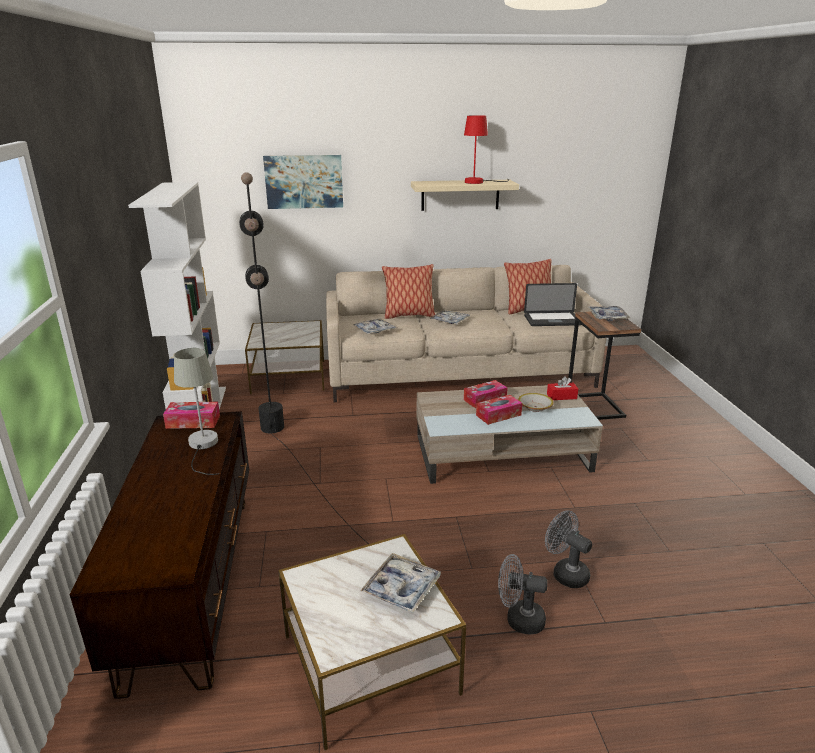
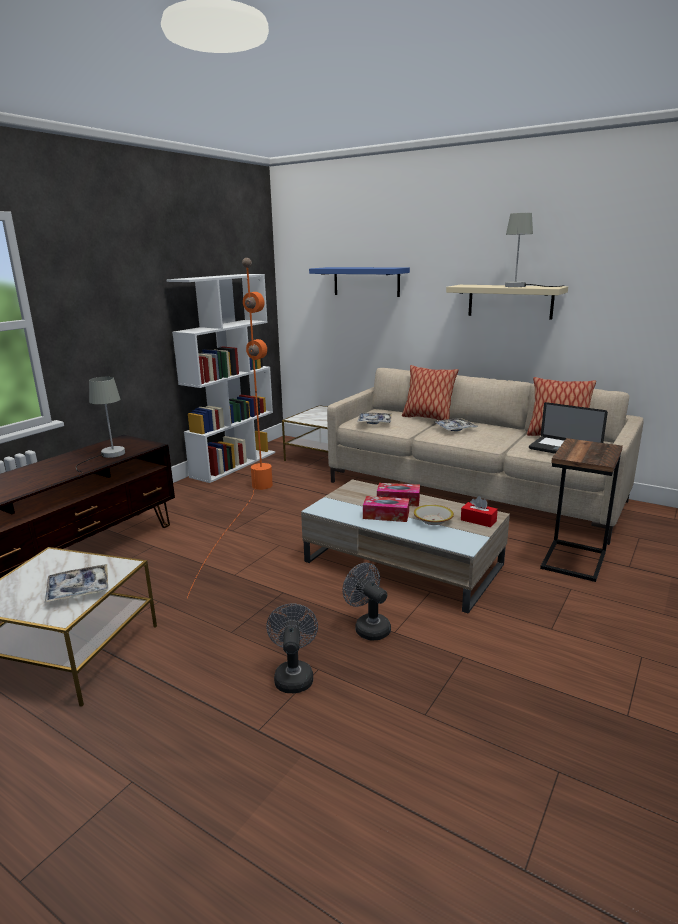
camera: 40 degrees right, 5 degrees down
(193, 422) = (132, 442): tissue box -> none
(296, 457) = (244, 509): black floor lamp -> orange floor lamp
(304, 181) = (366, 281): picture -> blue shelf
(479, 182) = (522, 286): red table lamp -> grey table lamp
(518, 619) = (199, 685): grey fan -> grey fan (368, 627)
(607, 317) = (595, 449): tray -> none

